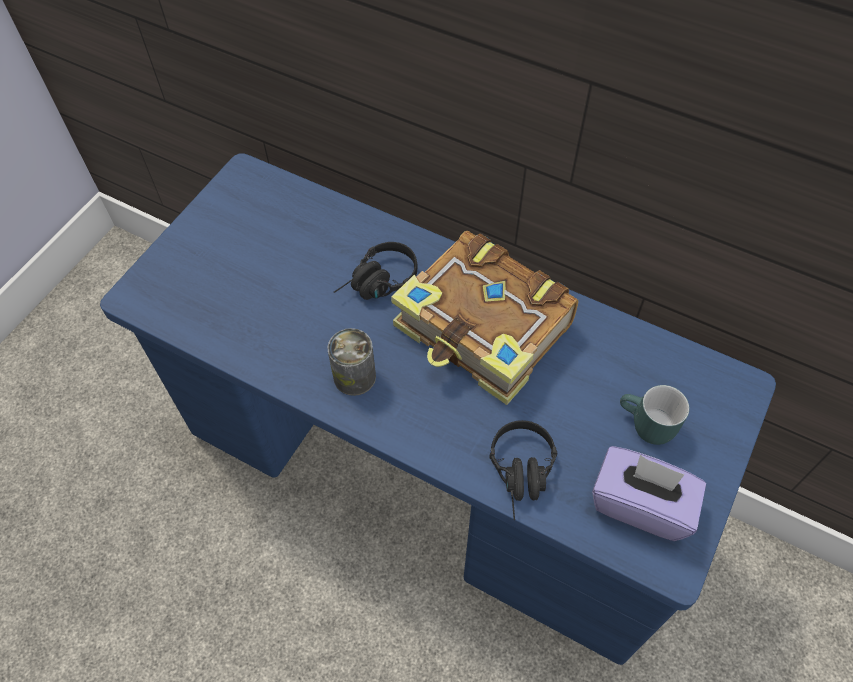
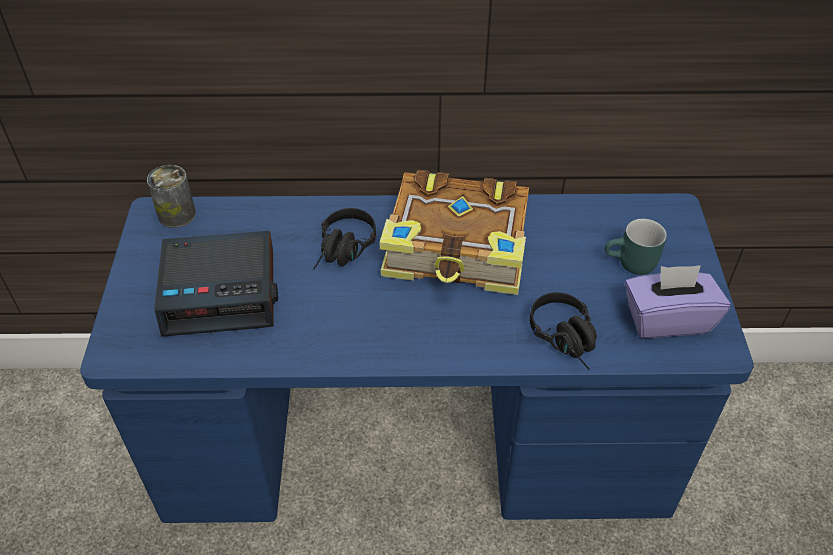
camera: 30 degrees left, 10 degrees down
(251, 277) = (221, 292): none -> alarm clock
(354, 376) = (375, 329): can -> can (177, 214)

